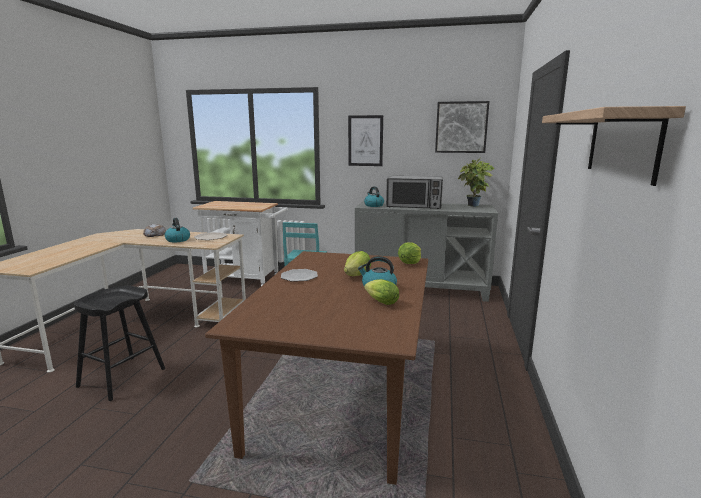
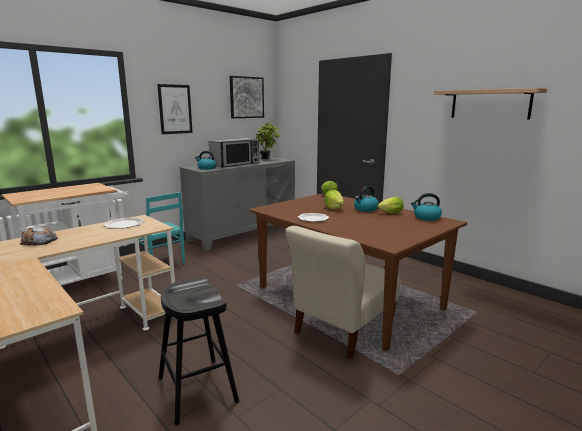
camera: 55 degrees left, 0 degrees up
(177, 240) = (98, 235): kettle -> kettle (426, 218)
(265, 413) = (342, 329): none -> beige chair

